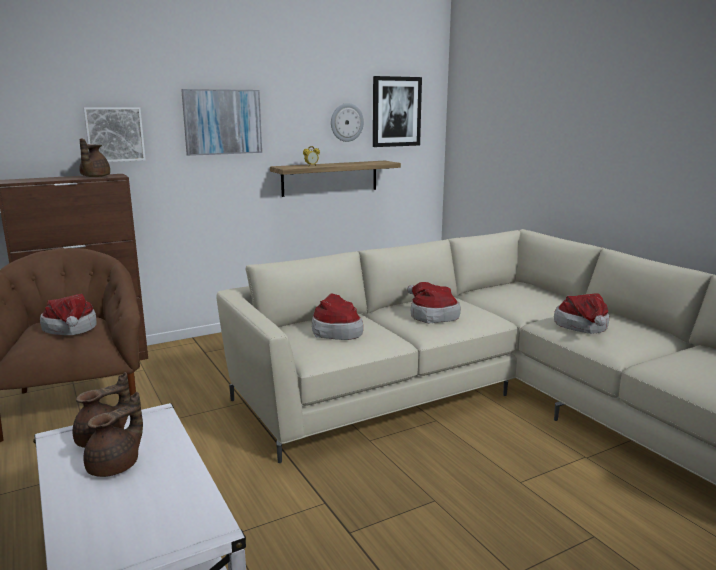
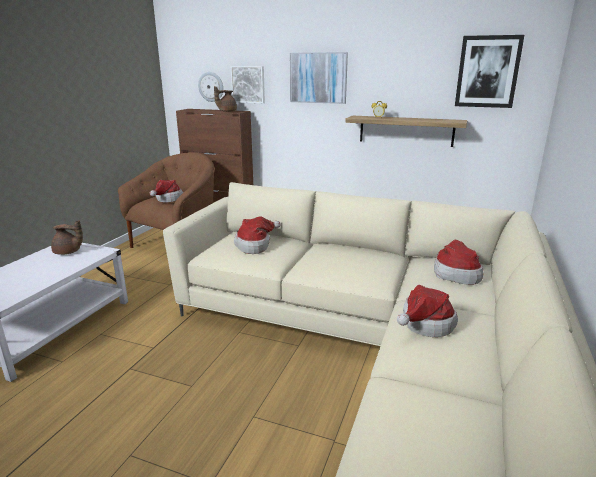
camera: 50 degrees right, 5 degrees up
(116, 466) = (44, 264): brown teapot -> none
(346, 122) = (428, 81): wall clock -> wall clock (211, 87)
(431, 316) = (335, 261): hat -> hat (456, 273)

